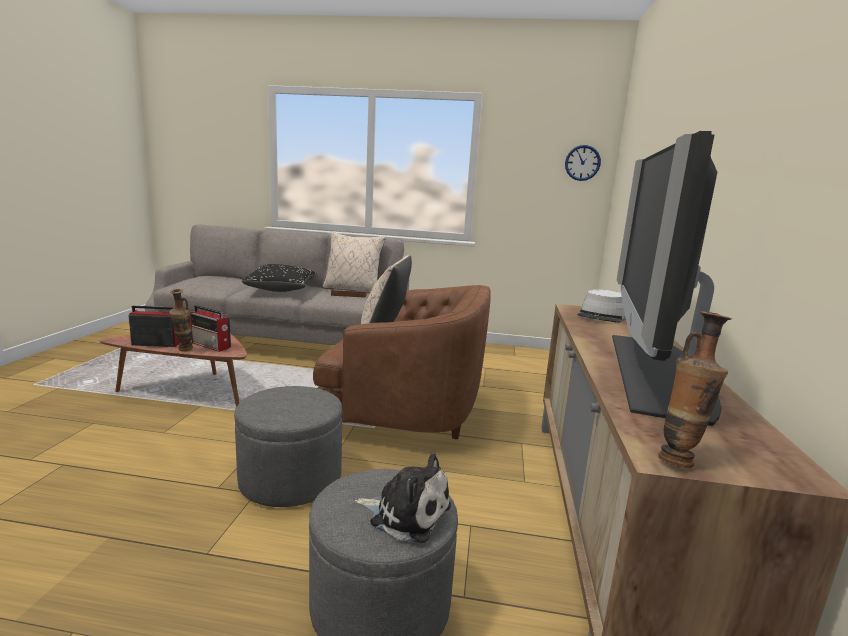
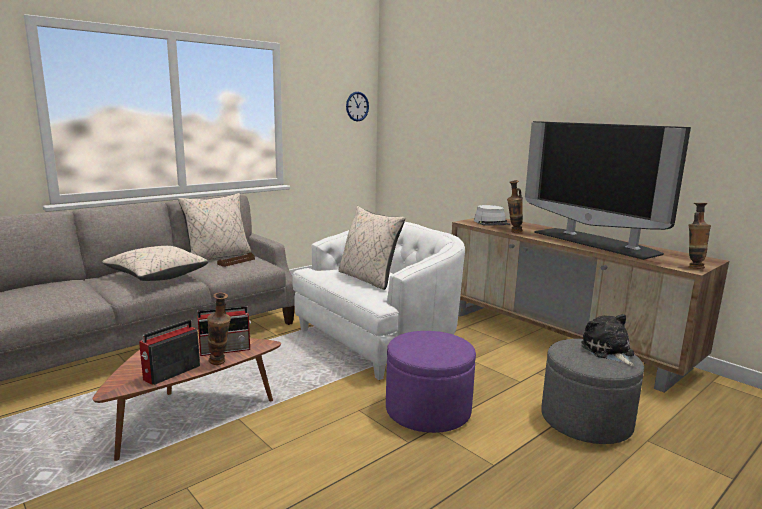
camera: 50 degrees left, 0 degrees up
(281, 289) = (157, 276): black pillow -> beige pillow
(290, 479) = (428, 410): grey ottoman -> purple ottoman
(406, 513) = (608, 351): plush toy -> plush toy turned 75 degrees counterclockwise
(408, 410) = (378, 340): brown armchair -> white armchair
(583, 328) = (513, 232): none -> vase

